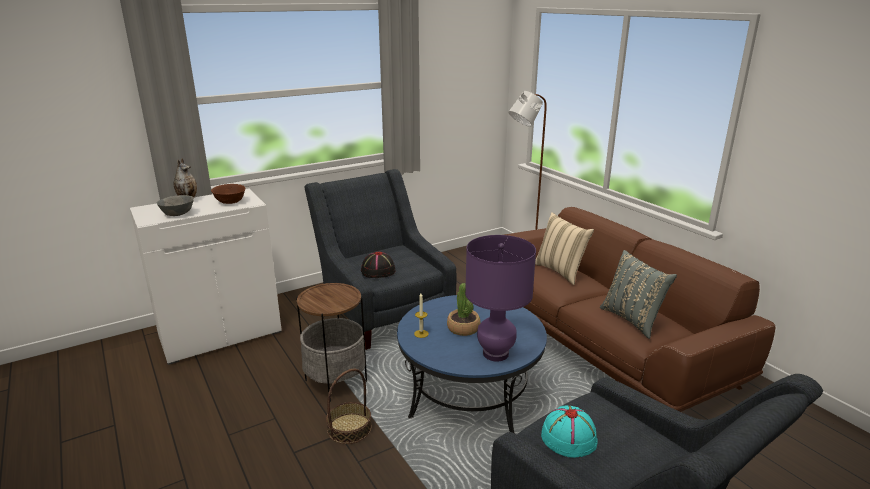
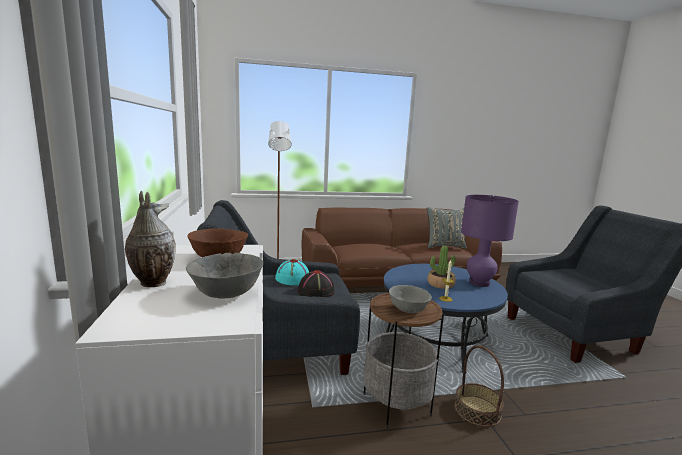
camera: 70 degrees left, 10 degrees down
(322, 299) = (408, 310): none -> grey bowl
(560, 271) = (371, 244): beige pillow -> none
(568, 437) = (574, 285): turquoise hat -> turquoise hat (292, 279)

